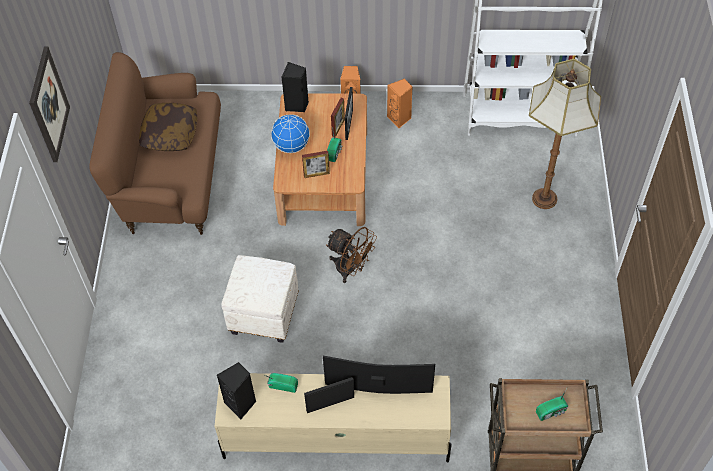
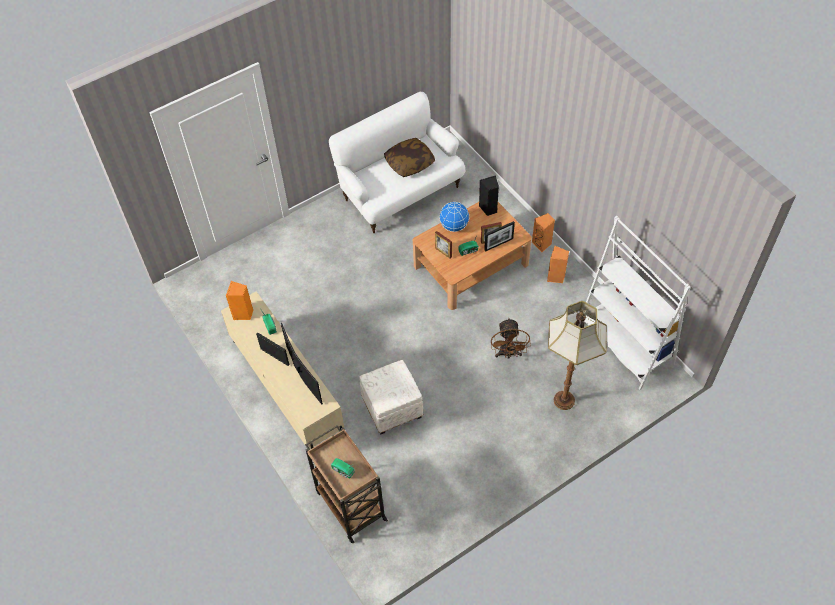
camera: 55 degrees right, 0 degrees up
(48, 105) = (305, 78): picture -> none
(171, 179) = (400, 192): brown sofa -> white sofa
(241, 404) = (243, 314): black speaker -> orange speaker
(264, 315) = (342, 300): white ottoman -> white ottoman (392, 410)
(351, 269) = (411, 324): brown fan -> brown fan (508, 354)

